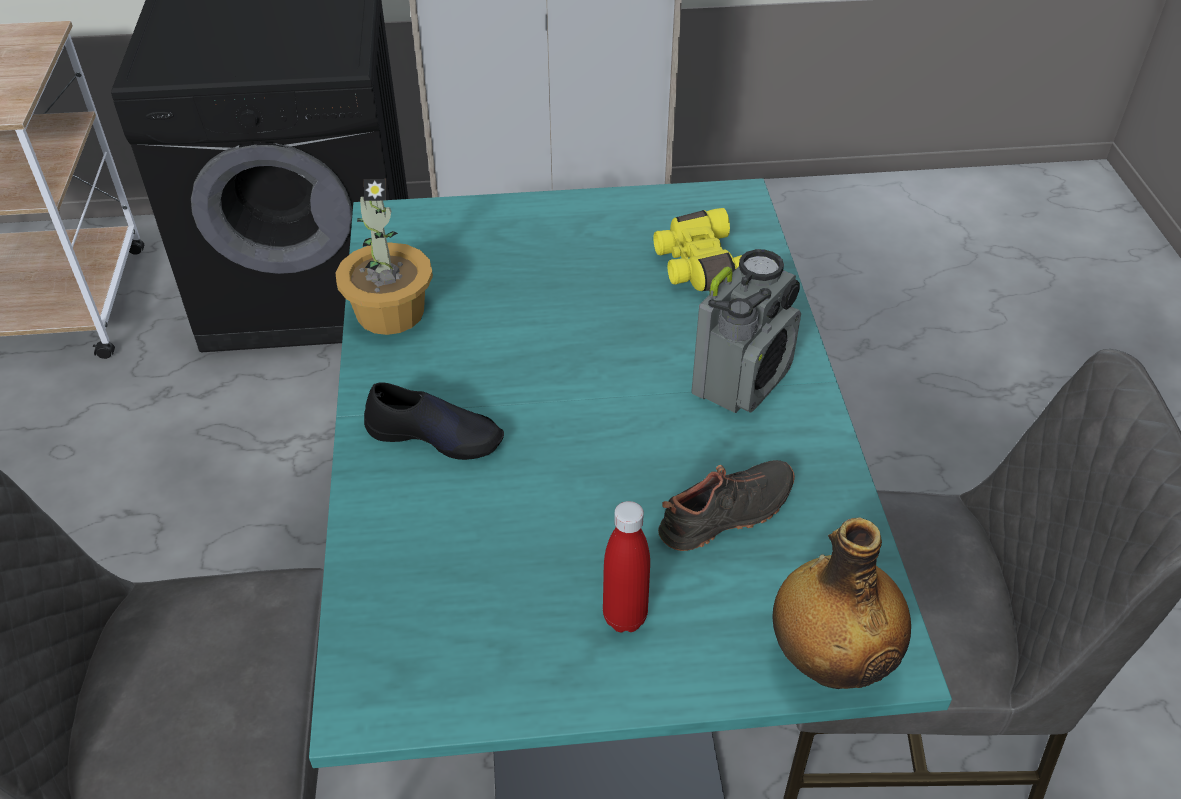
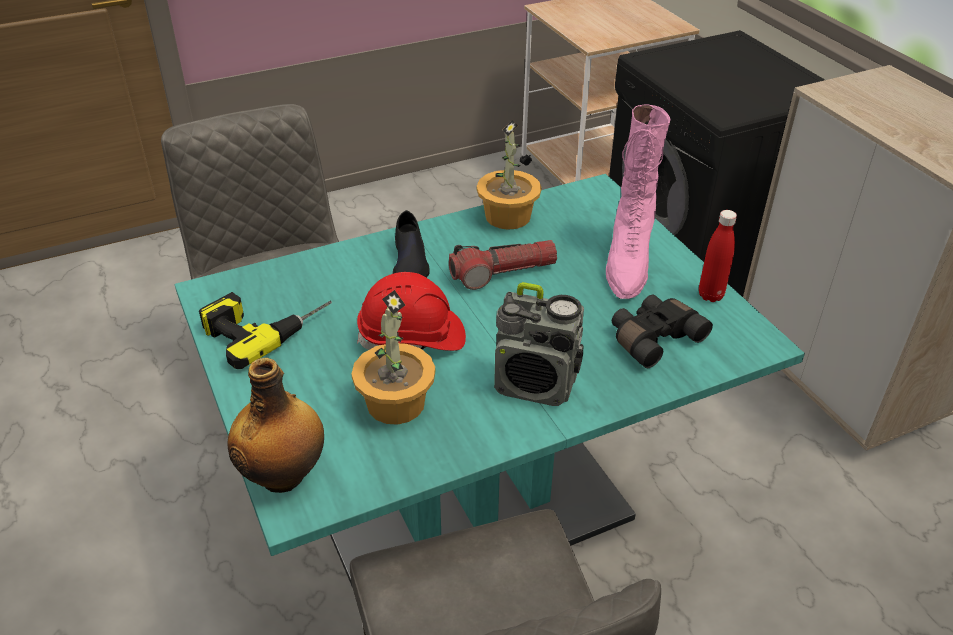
camera: 70 degrees right, 5 degrees down
(497, 636) = (265, 325): none -> power drill
(513, 350) = (502, 273): none -> flashlight
(553, 242) = (628, 262): none -> pink boot
(605, 470) = (412, 337): none -> red hard hat
(625, 617) = (293, 372): red bottle -> red bottle (710, 295)
(698, 266) = (653, 338): yellow binoculars -> black binoculars
(728, 516) = (395, 402): black shoe -> potted plant

